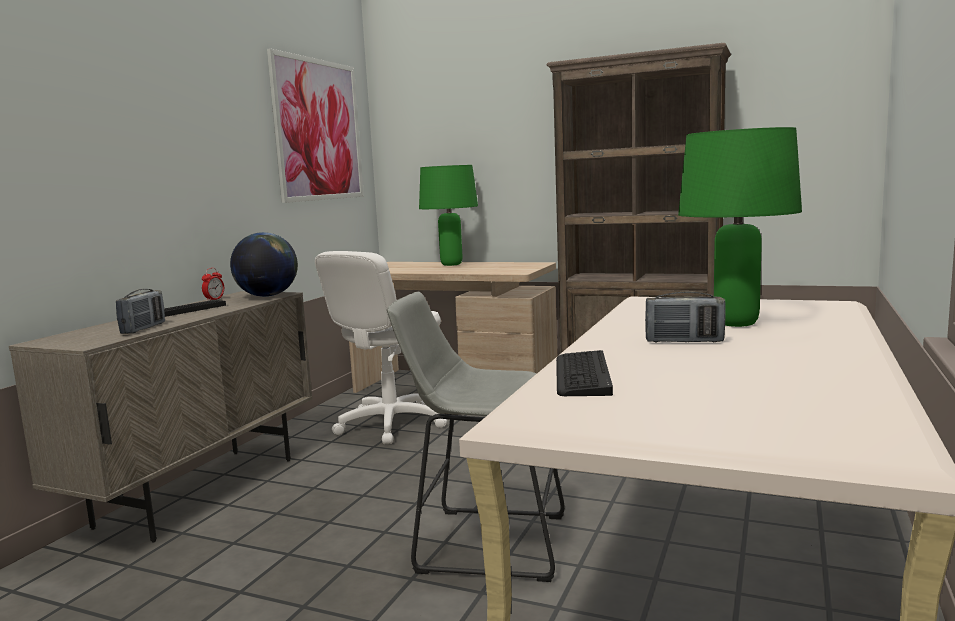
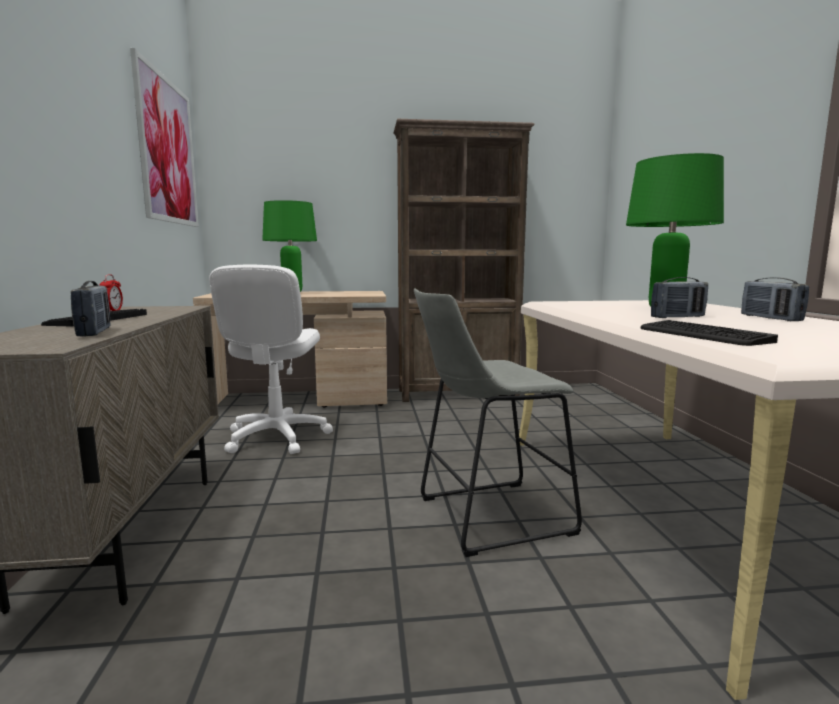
camera: 30 degrees left, 0 degrees up
(267, 296) = (177, 308): globe -> none
(801, 353) = (770, 318): none -> radio

